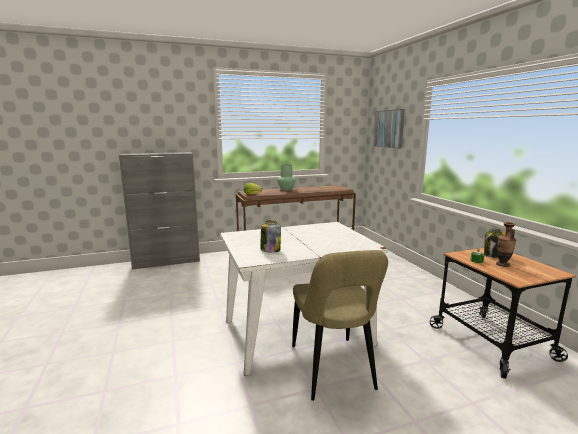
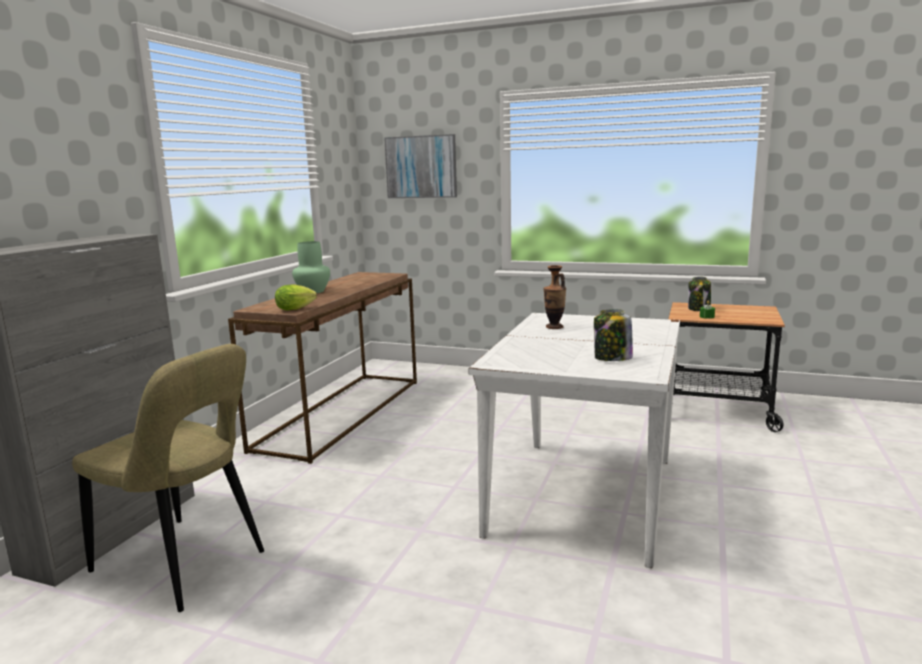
camera: 50 degrees left, 0 degrees up
(333, 370) = (693, 503): beige chair -> beige chair (184, 564)
(502, 264) = (727, 314): vase -> vase (554, 327)

